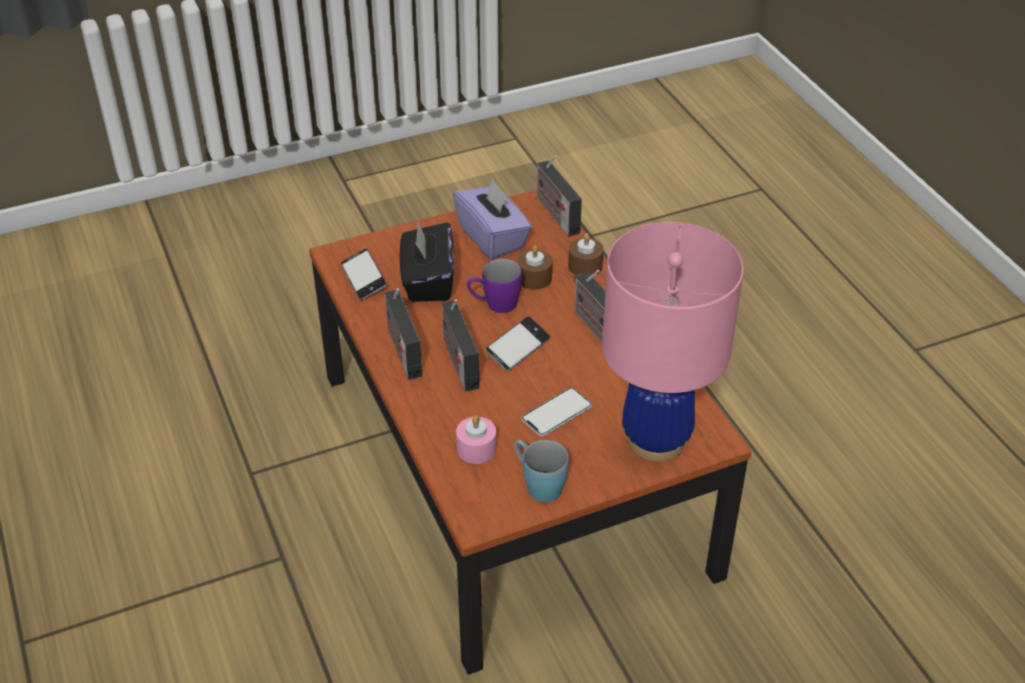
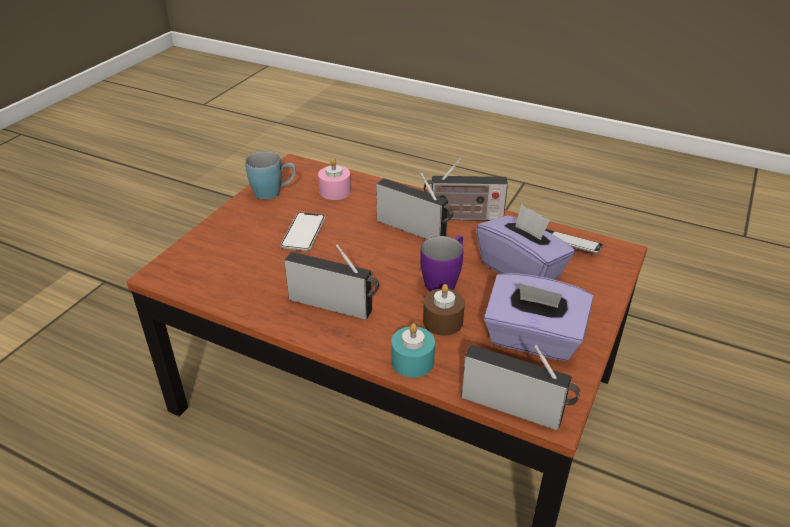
camera: 140 degrees right, 5 degrees down
(402, 349) = (463, 217): radio -> radio turned 150 degrees clockwise
(428, 281) = (521, 269): black tissue box -> purple tissue box
(517, 348) = (383, 258): phone -> none
(585, 266) = (412, 361): brown candle -> turquoise candle
(656, 440) = (211, 250): pink table lamp -> none

